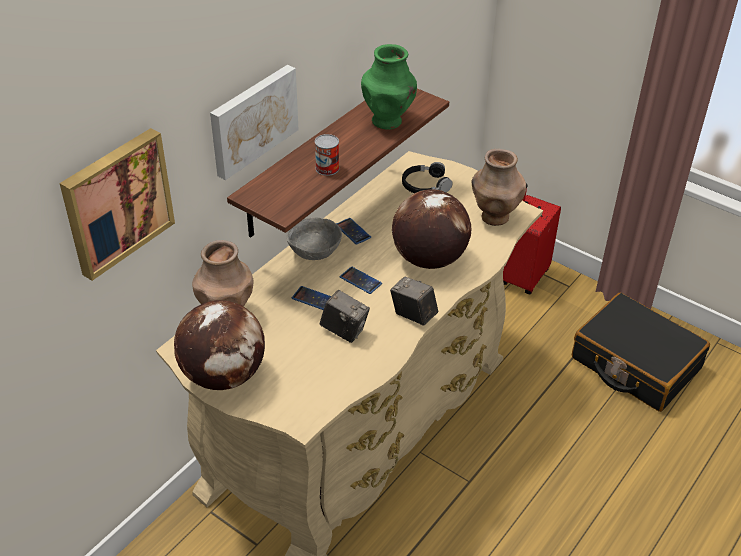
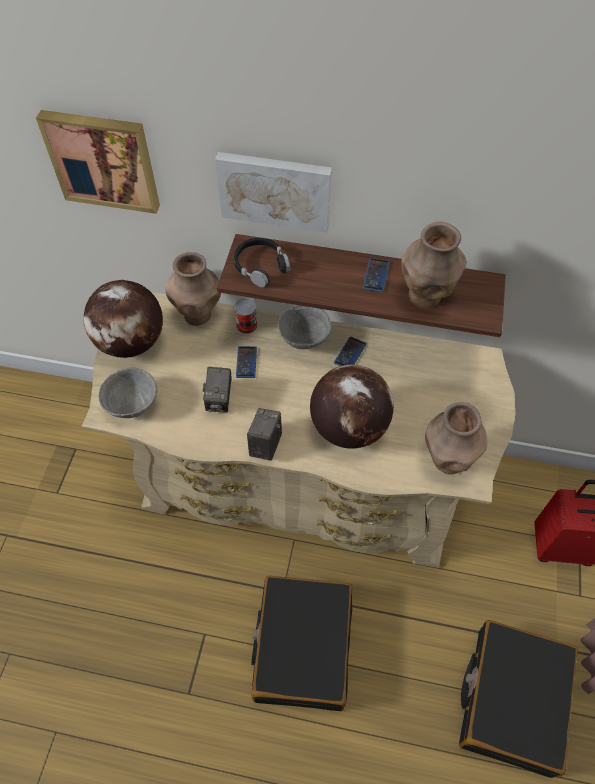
camera: 65 degrees right, 15 degrees up
(306, 395) = (133, 404): none -> grey bowl
(327, 168) = (318, 281): can -> can (246, 325)
(360, 281) = (288, 386): phone -> phone (376, 275)
(387, 121) = (425, 296): green vase -> brown vase
(425, 185) = (456, 383): black headphones -> black headphones (261, 266)
(531, 487) = (302, 646): none -> black suitcase

